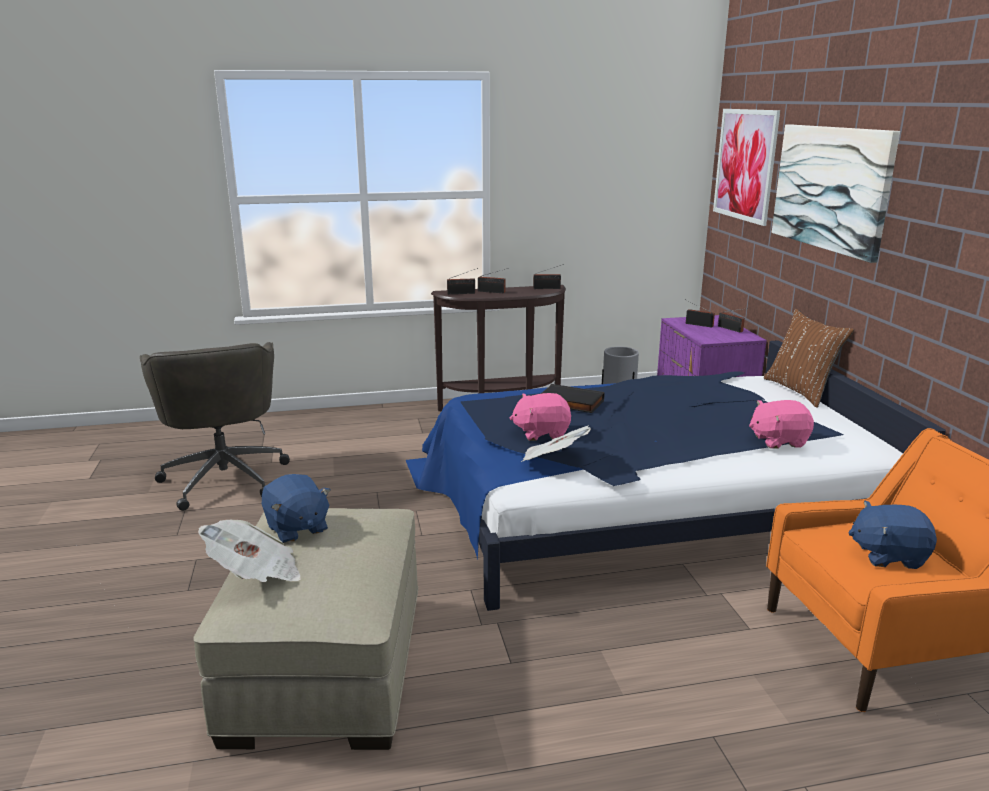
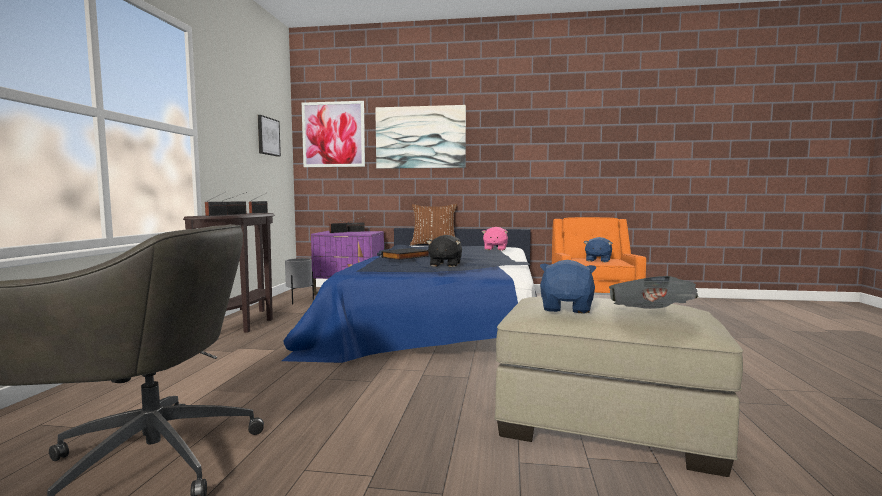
camera: 70 degrees left, 15 degrees down
(296, 528) = (567, 308): blue plush toy -> blue plush toy turned 60 degrees counterclockwise
(541, 433) = (445, 265): pink plush toy -> black plush toy
(553, 461) = (489, 267): newspaper -> none
(639, 173) = (268, 136): none -> picture

